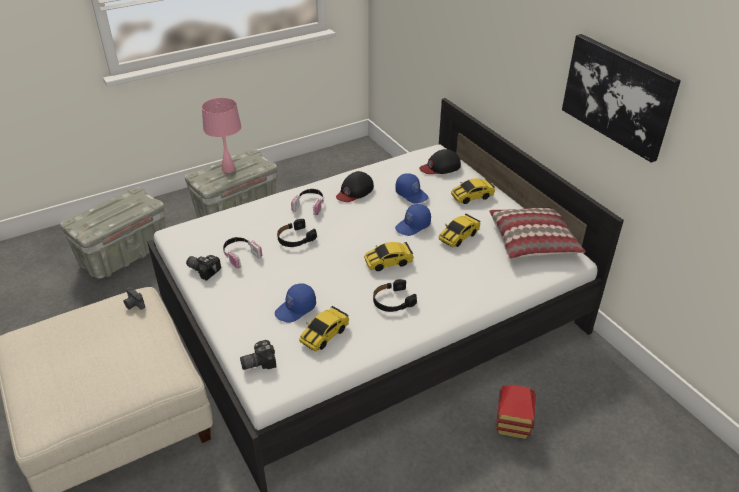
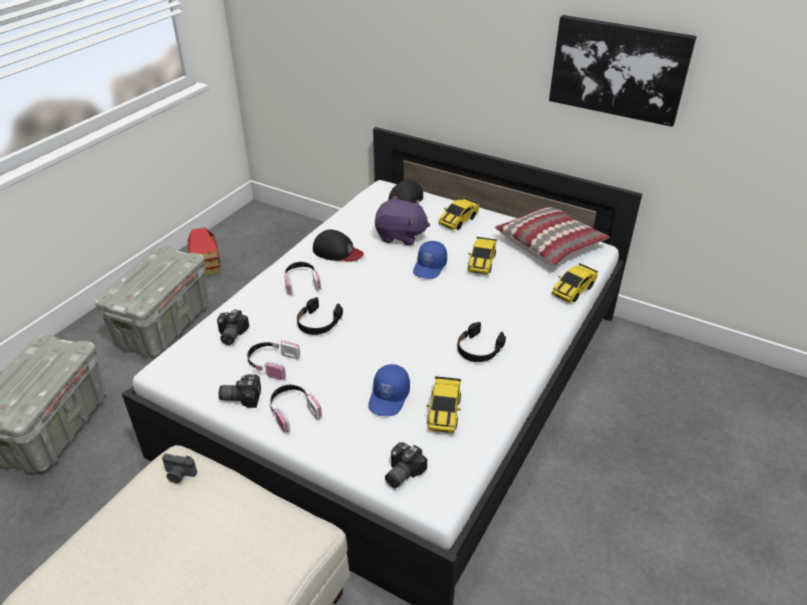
camera: 30 degrees left, 0 degrees up
(227, 292) = (293, 411): none -> headphones
(228, 169) = (148, 277): pink table lamp -> none
(231, 226) = (230, 335): none -> camera
(354, 191) = (337, 251): black cap -> black cap turned 75 degrees counterclockwise
(388, 262) = (439, 311): toy car -> toy car (573, 290)
(412, 194) = (400, 236): blue cap -> purple plush toy
(512, 424) = (618, 430): toy house -> toy house (207, 268)

